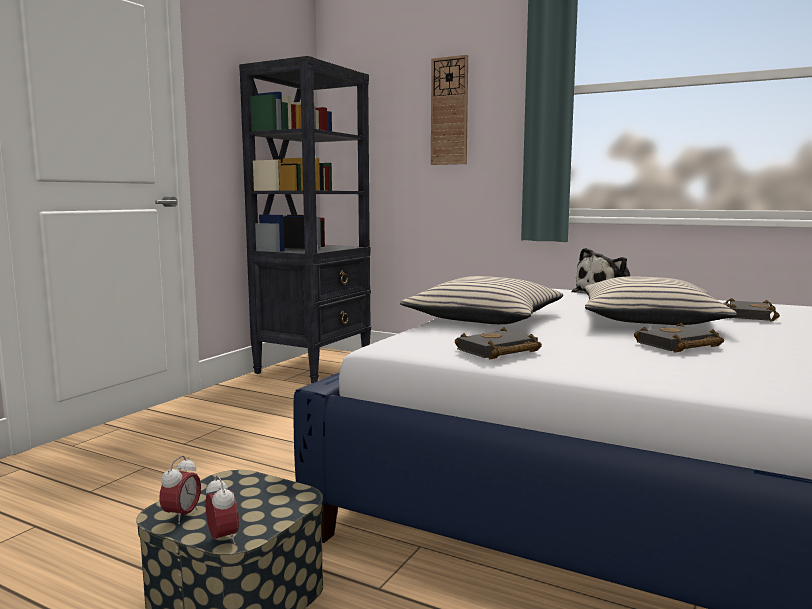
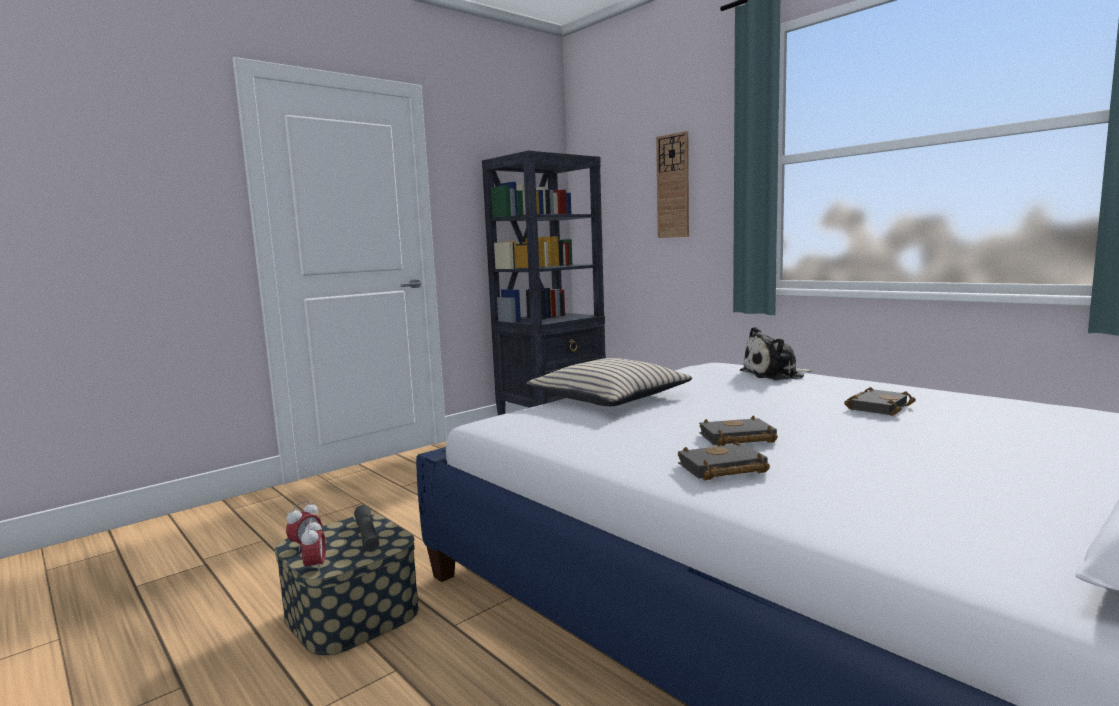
camera: 20 degrees right, 0 degrees up
(255, 494) = (367, 535): none -> grey flashlight
(497, 351) = (561, 435): black book -> black book (721, 469)
(649, 319) = (764, 406): beige pillow -> none

